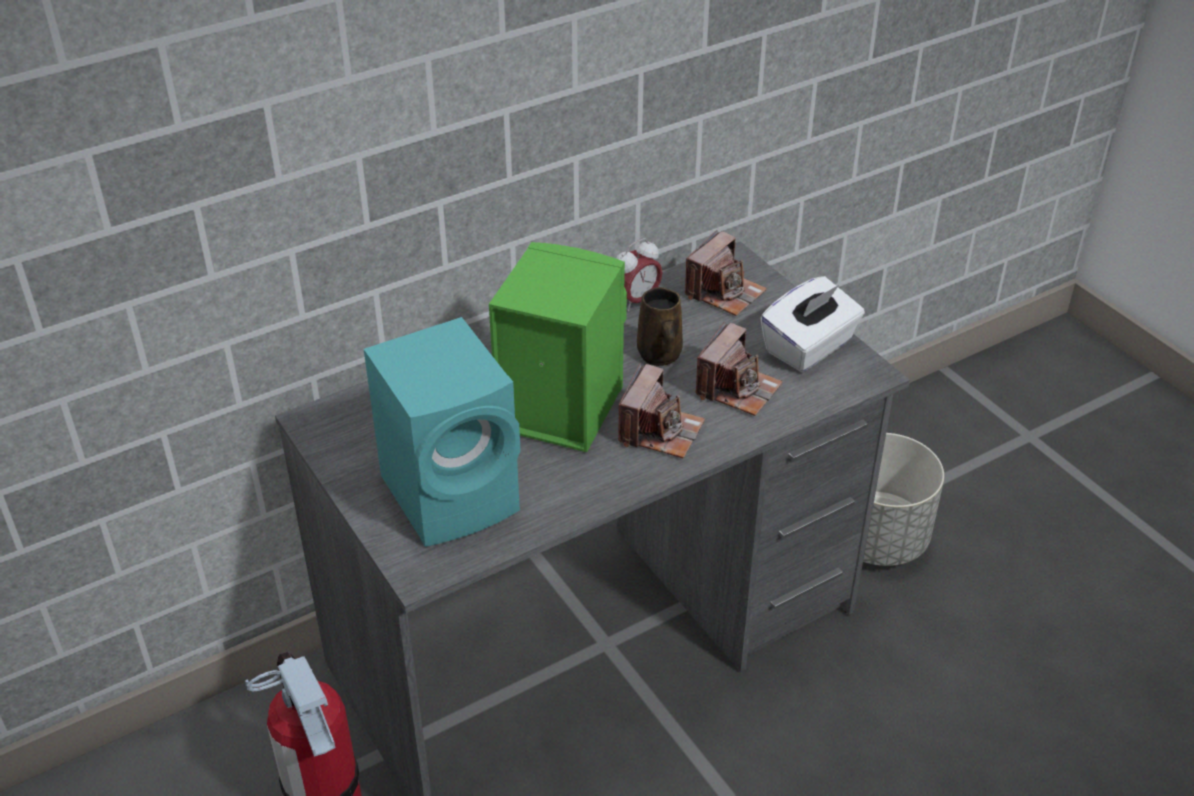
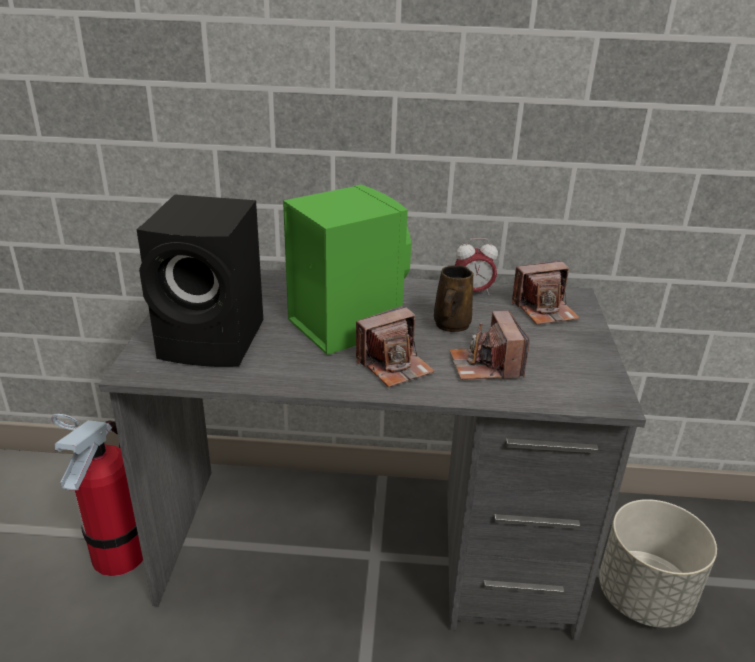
camera: 35 degrees right, 10 degrees down
(455, 493) = (216, 340): turquoise speaker -> black speaker
(737, 389) = (485, 366): camera -> camera turned 105 degrees clockwise
(809, 347) = (576, 364): white tissue box -> none

